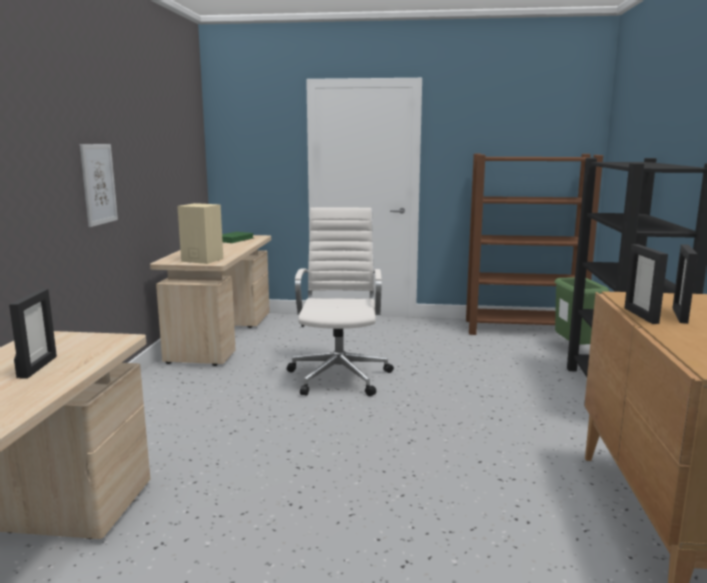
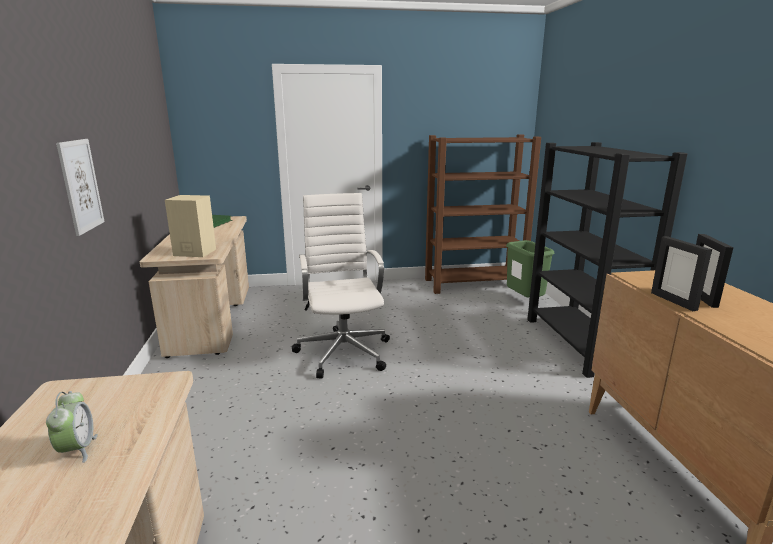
camera: 15 degrees left, 5 degrees up
(37, 367) = (77, 450): picture frame -> alarm clock

